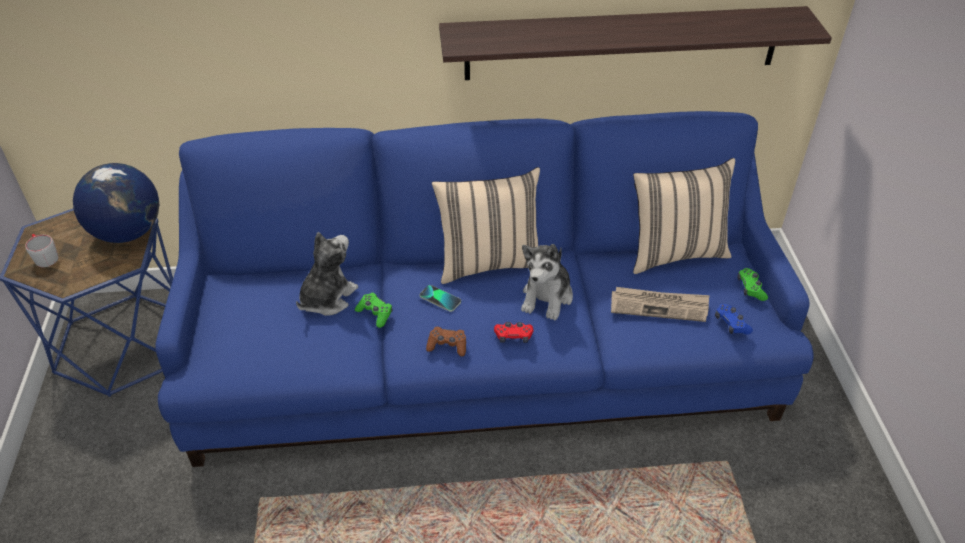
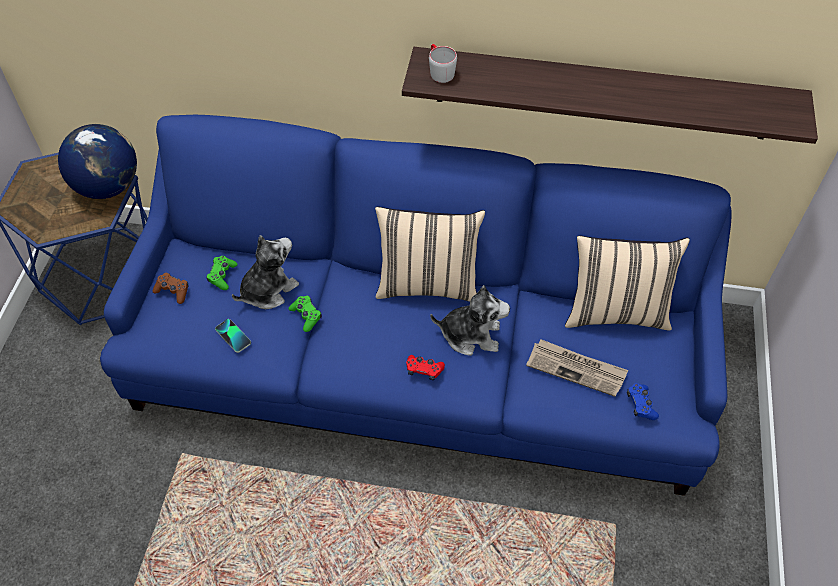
camera: 15 degrees right, 10 degrees up
(44, 257) = (32, 198): grey mug -> grey mug (439, 71)
(440, 299) = (369, 315): phone -> phone (233, 336)
(447, 346) = (360, 365): brown game controller -> brown game controller (173, 291)
(547, 297) = (470, 335): plush toy -> plush toy turned 120 degrees counterclockwise
(750, 288) = (677, 369): green game controller -> green game controller (222, 276)

